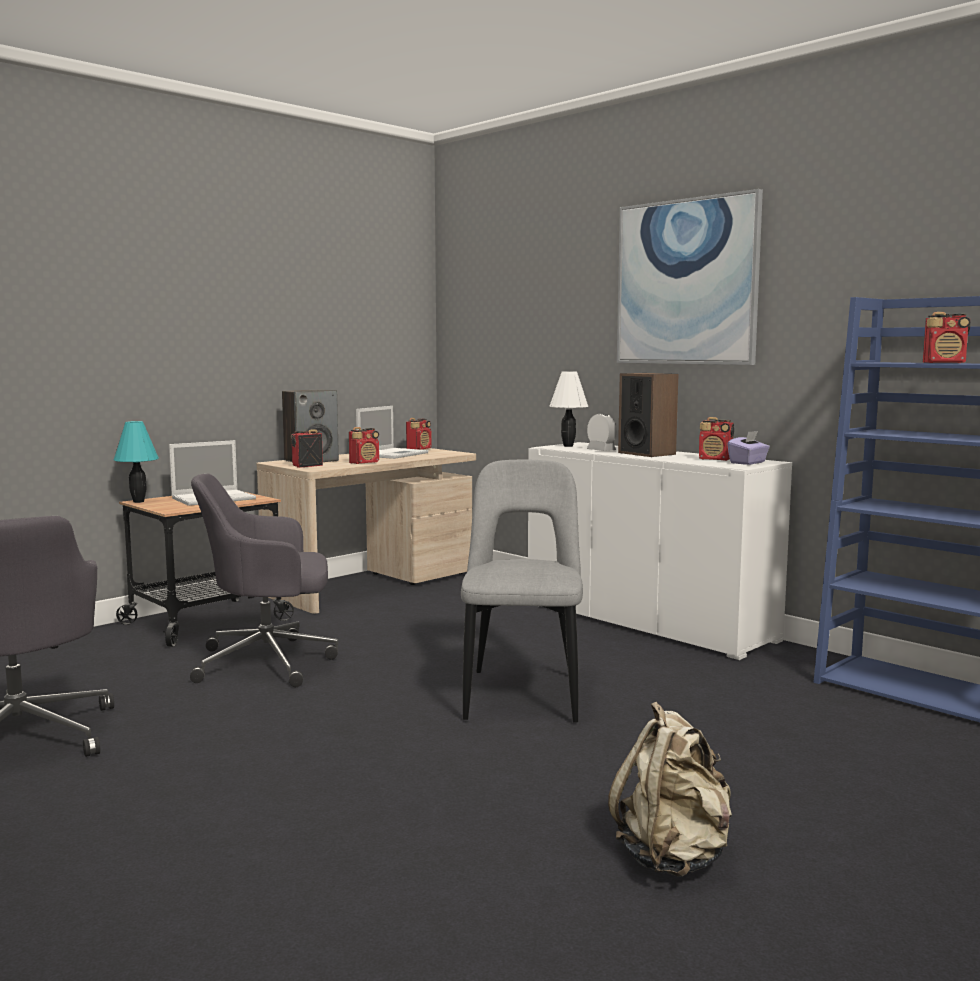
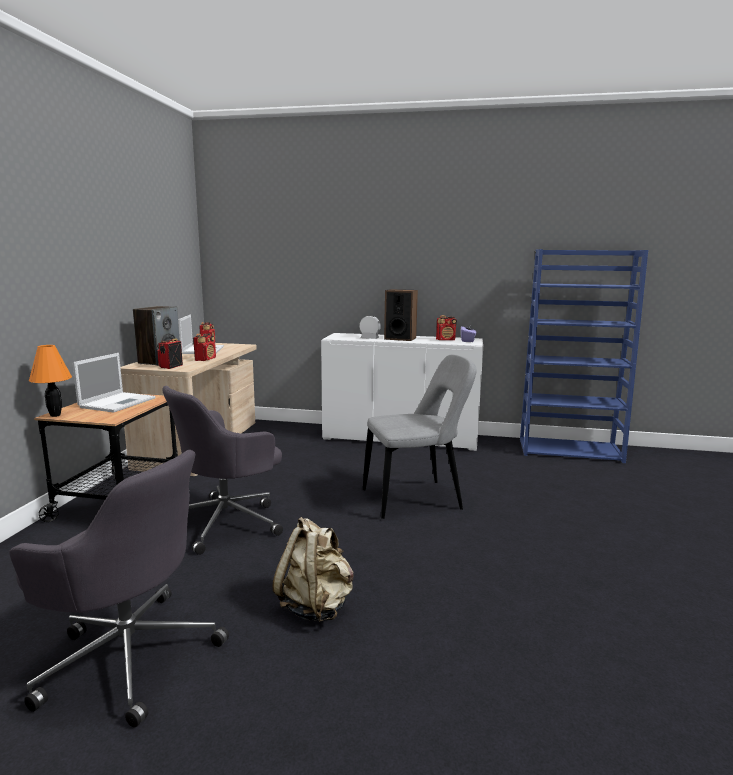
camera: 35 degrees left, 5 degrees up
(138, 501) = (55, 415): turquoise table lamp -> orange table lamp
(523, 694) = (416, 499): grey chair -> grey chair turned 105 degrees clockwise
(568, 446) = (340, 336): white table lamp -> none
(673, 857) = (631, 571): beige backpack -> beige backpack (316, 605)
(686, 282) = (412, 234): picture -> none
(945, 363) = (580, 284): radio -> none

